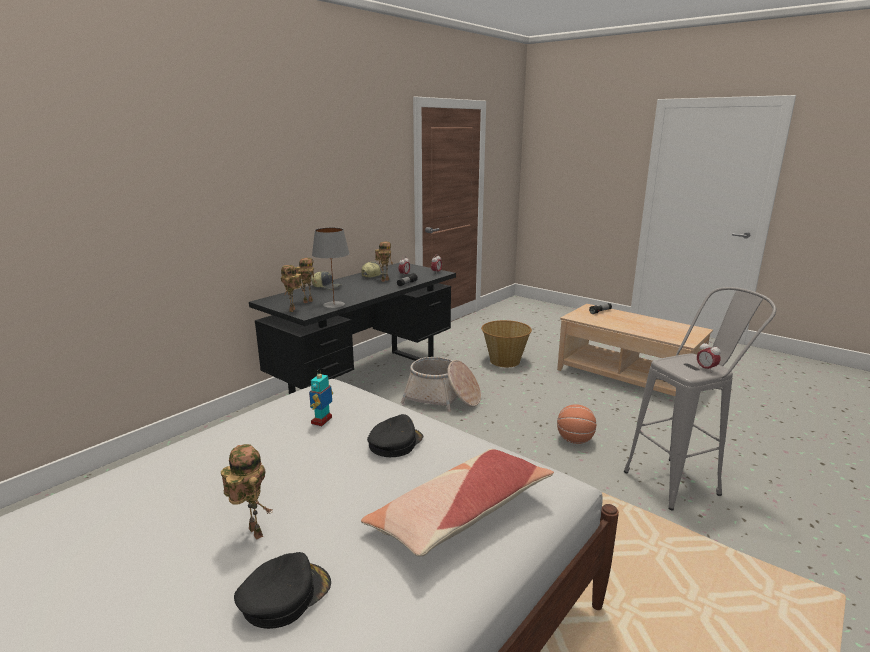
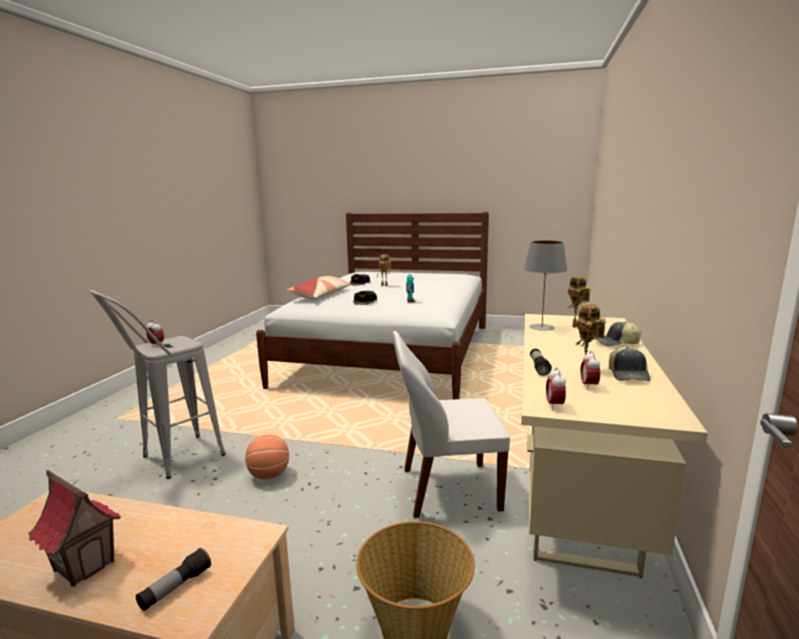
camera: 155 degrees right, 5 degrees down
(293, 310) = (558, 317): toy robot -> none
(365, 379) = (576, 491): black desk -> beige desk
(442, 398) = (446, 489): basket -> white chair
(641, 321) = (85, 565): none -> toy house

